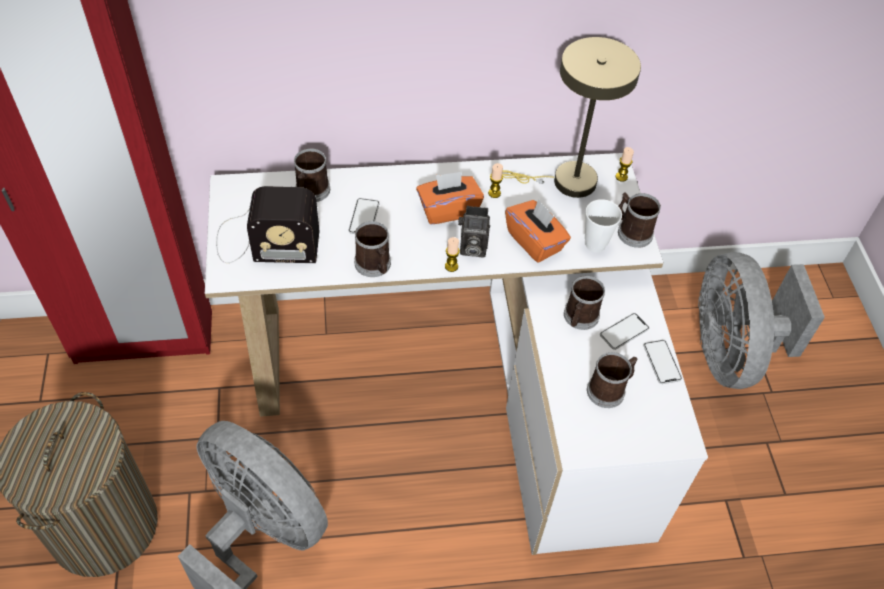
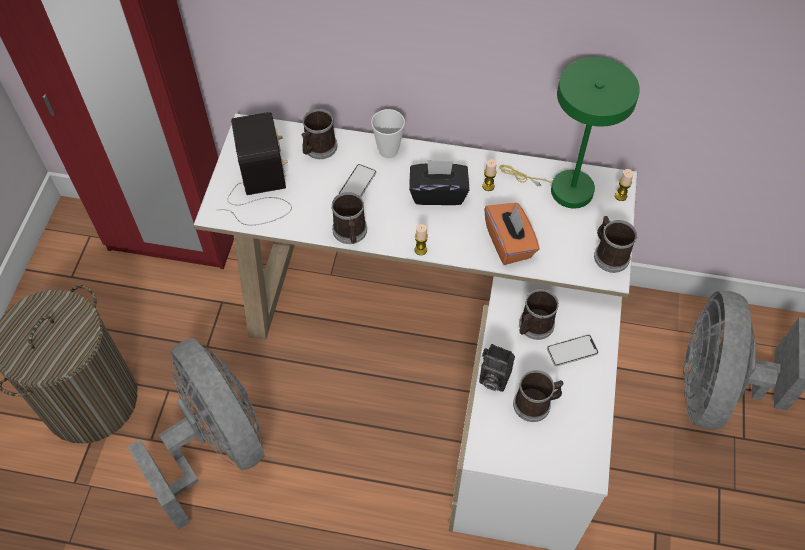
camera: 20 degrees right, 5 degrees up
(264, 241) = (260, 187): radio -> radio turned 120 degrees counterclockwise
(448, 210) = (438, 193): orange tissue box -> black tissue box
(471, 248) = (446, 236): camera -> camera (492, 378)
(566, 182) = (563, 189): beige table lamp -> green table lamp
(595, 244) = (567, 259): cup -> cup (388, 151)
(662, 362) = (598, 390): phone -> none

